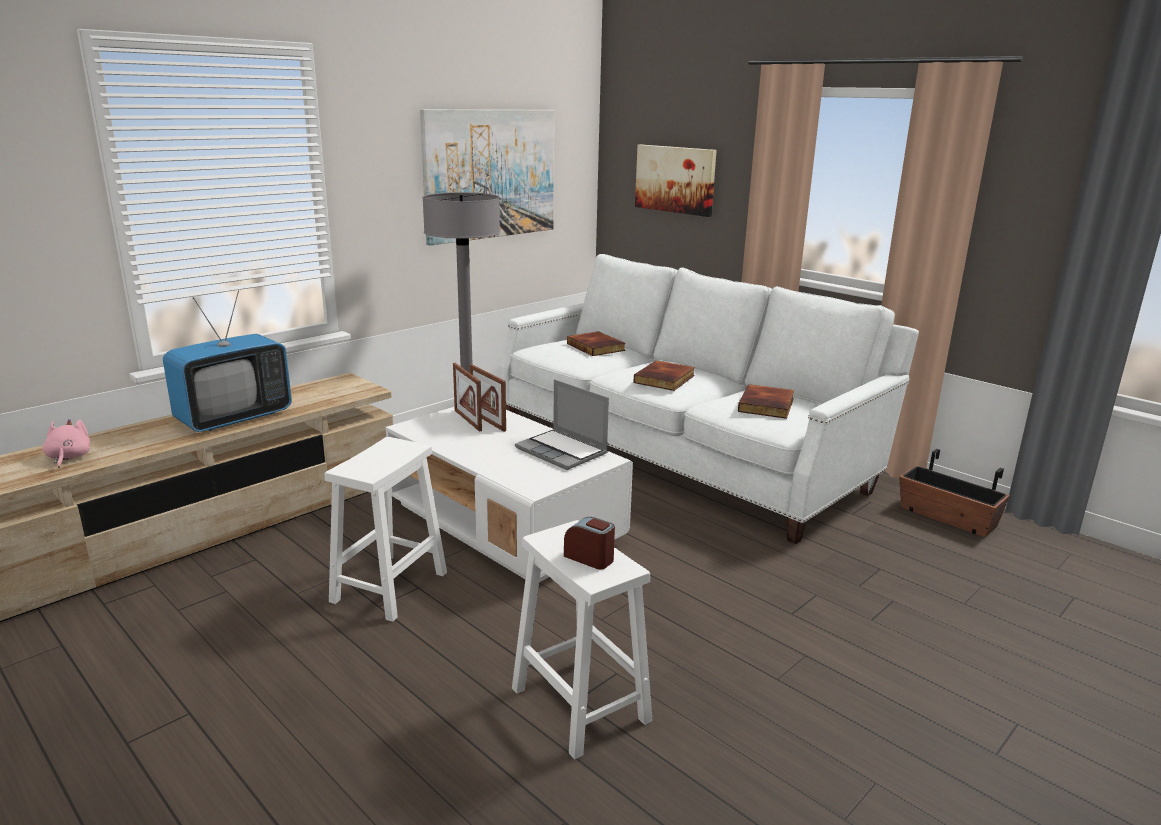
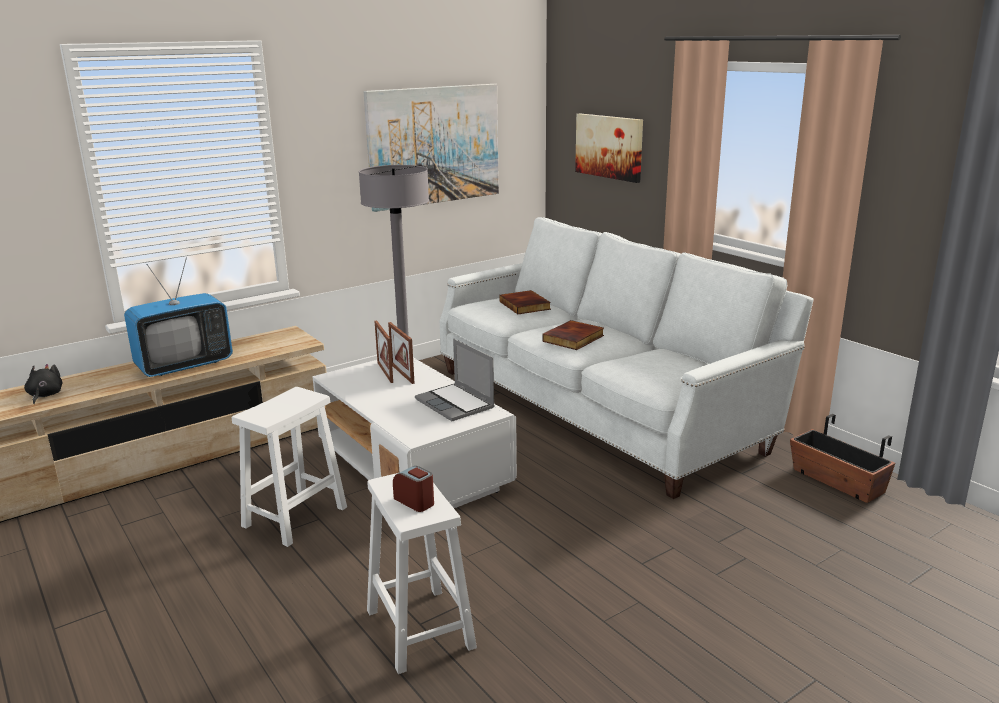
camera: 10 degrees right, 0 degrees up
(68, 458) = (45, 395): pink plush toy -> black plush toy
(767, 405) = (658, 367): book -> none

